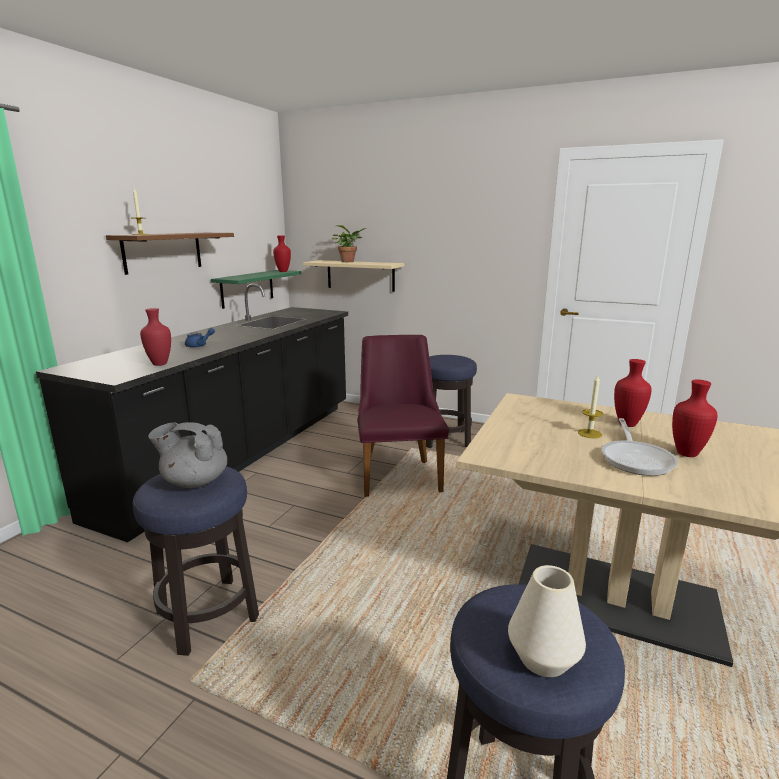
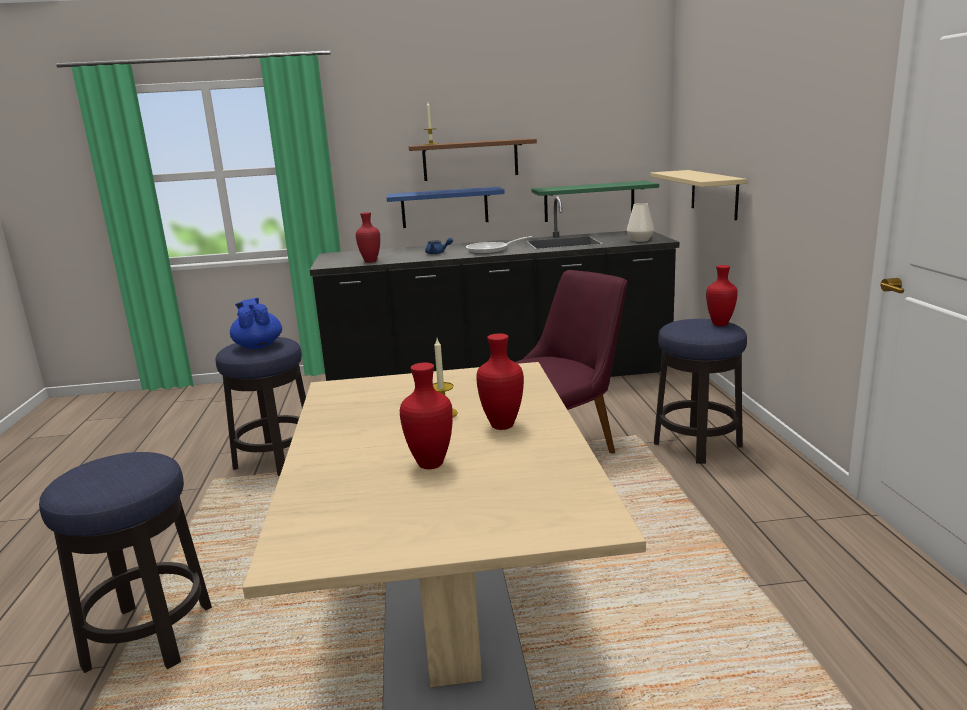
camera: 60 degrees right, 0 degrees up
(145, 302) = (444, 207): none -> blue shelf
(194, 481) = (258, 346): grey teapot -> blue teapot
(283, 271) = (634, 183): red vase -> red vase (720, 325)
(349, 261) = (697, 173): potted plant -> none
(543, 658) = (79, 480): white vase -> white vase (640, 240)
(636, 459) = (384, 442): frying pan -> frying pan (491, 250)

